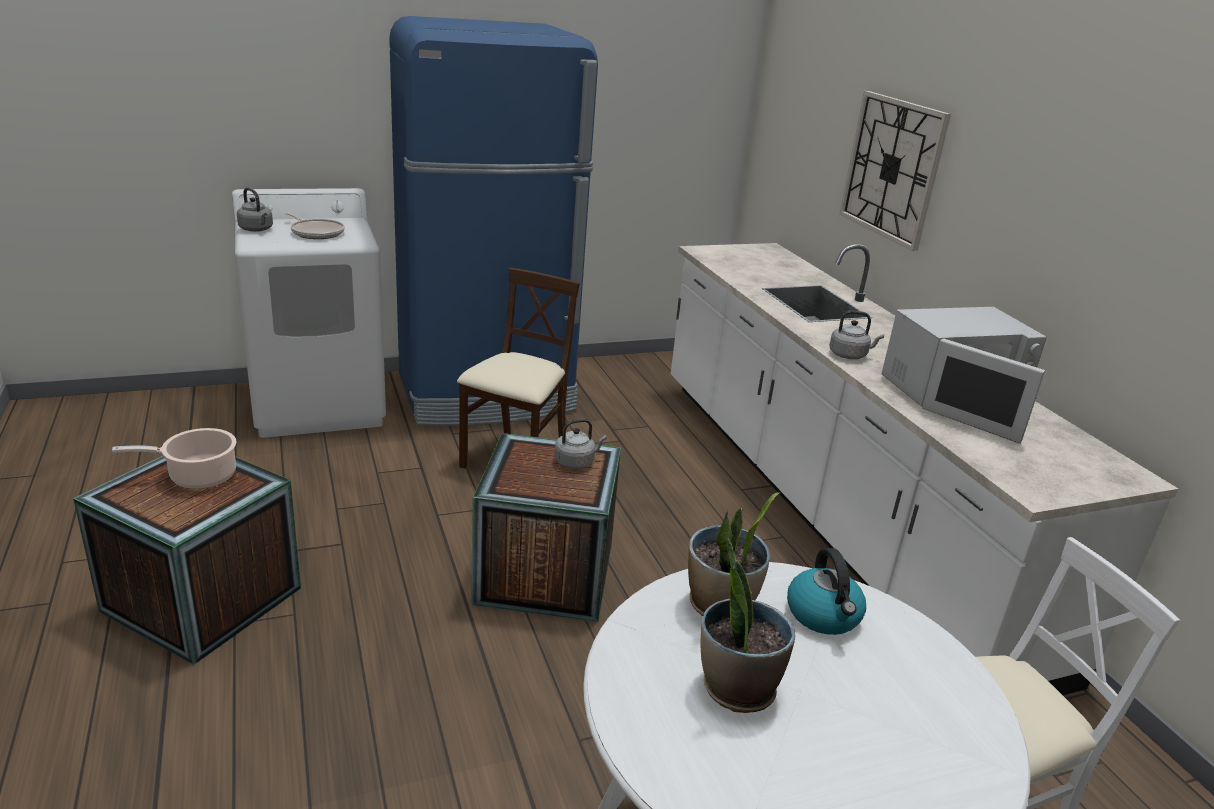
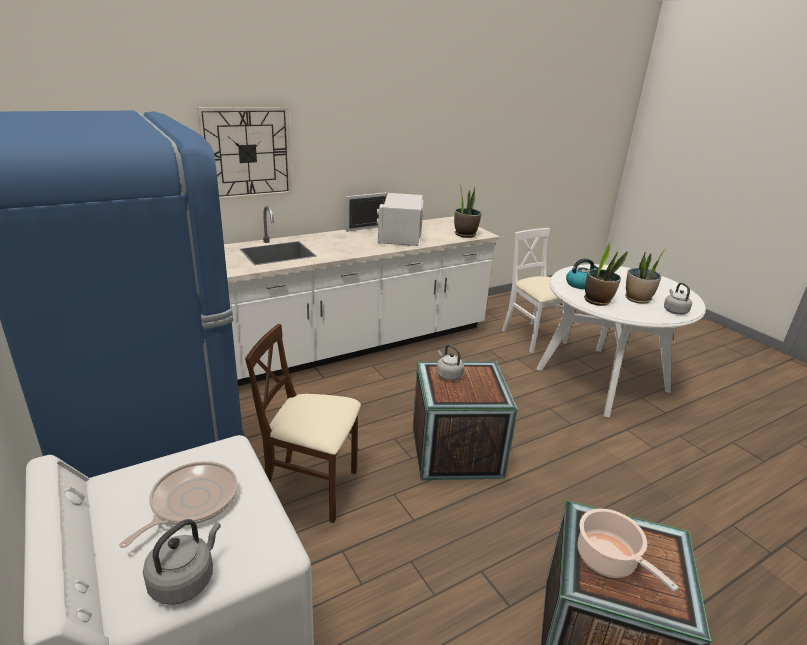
camera: 100 degrees left, 0 degrees up
(850, 355) = (365, 250): grey kettle -> grey kettle (674, 311)
(952, 392) = (397, 235): white microwave -> white microwave turned 150 degrees counterclockwise
(1010, 466) = (465, 234): none -> potted plant

